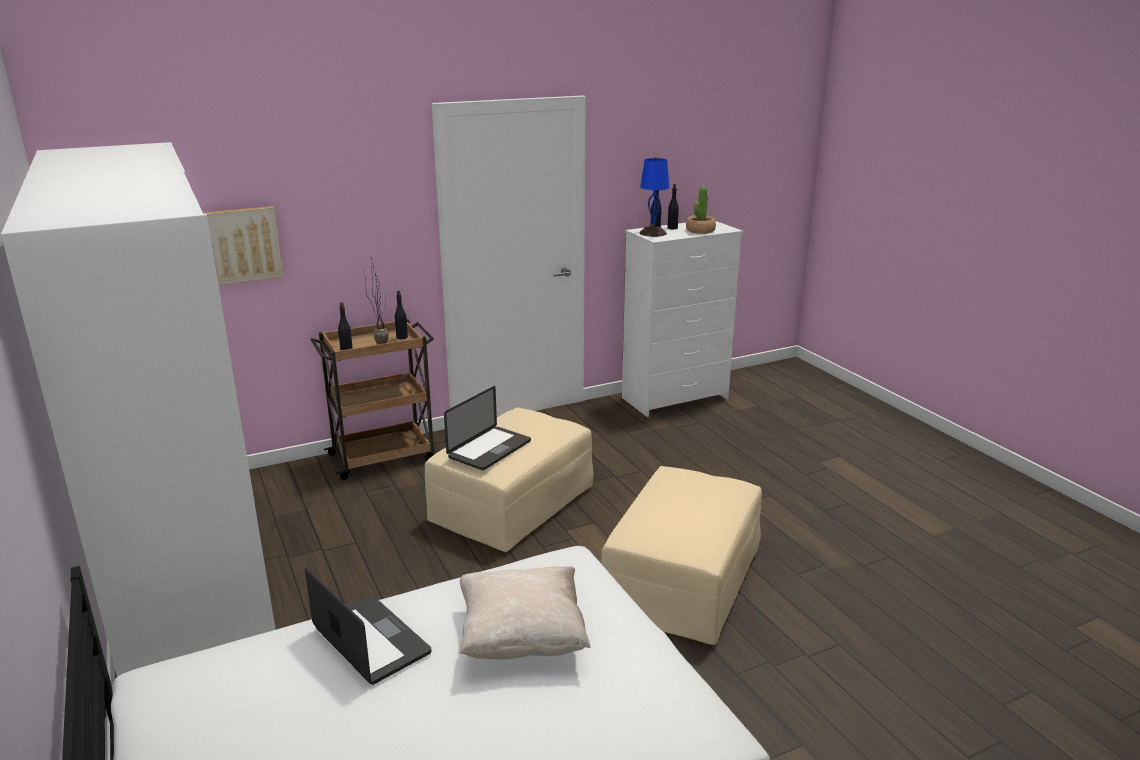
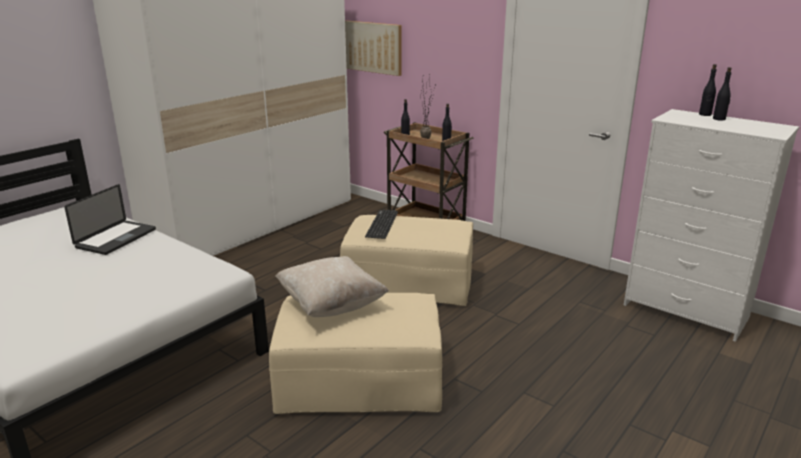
camera: 65 degrees right, 0 degrees up
(489, 449) = (382, 224): laptop -> keyboard
(522, 638) = (126, 277): beige pillow -> beige pillow (331, 305)
(653, 233) = (682, 116): blue table lamp -> none
(700, 230) = (736, 127): potted plant -> none

